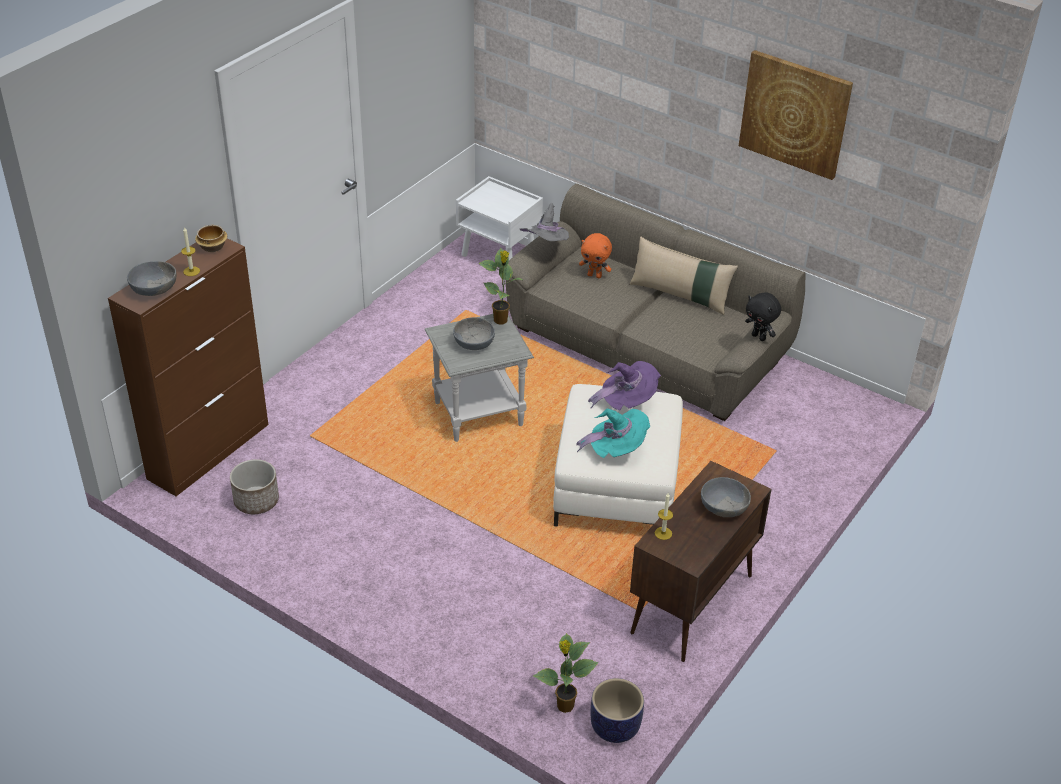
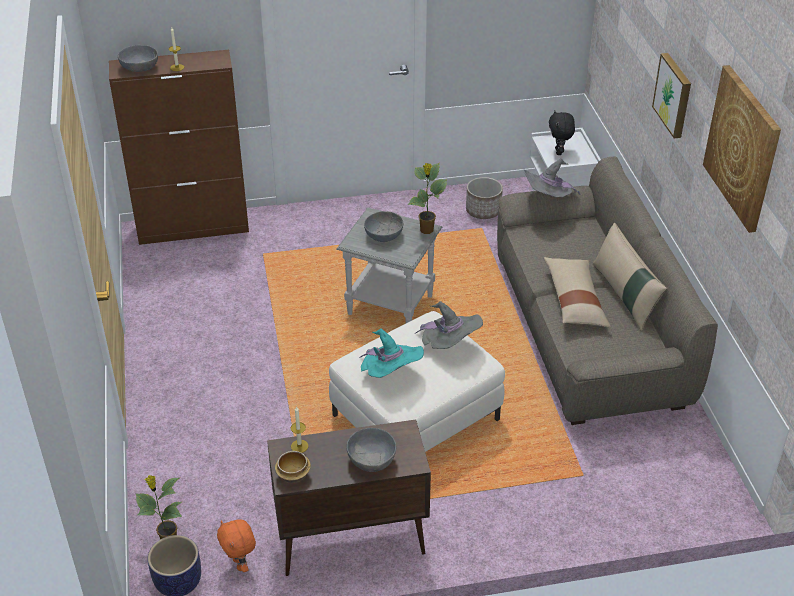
camera: 45 degrees right, 0 degrees up
(213, 247) = (212, 59): bowl -> bowl (294, 476)
(256, 501) = (177, 276): planter -> planter (483, 211)
(595, 275) = (573, 243): orange plush toy -> orange plush toy (240, 564)
(627, 401) = (449, 345): purple hat -> grey hat
(653, 318) = (574, 300): none -> beige pillow
(662, 99) = (674, 95): none -> picture
(759, 337) = (627, 360): black plush toy -> black plush toy (559, 152)

